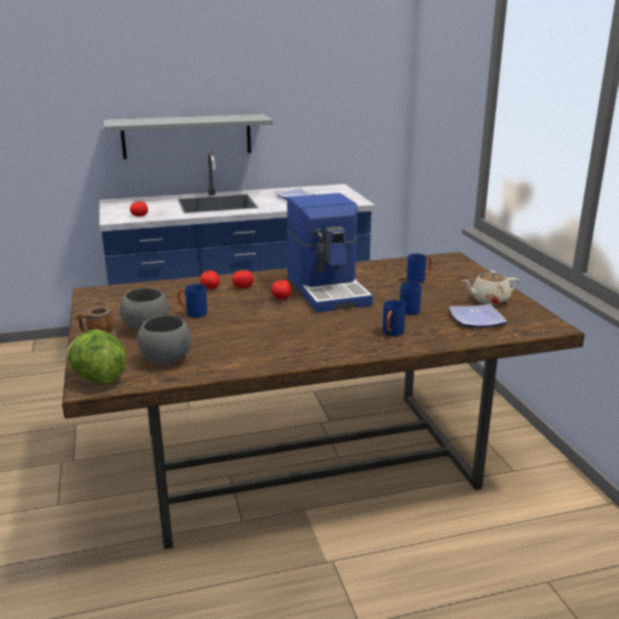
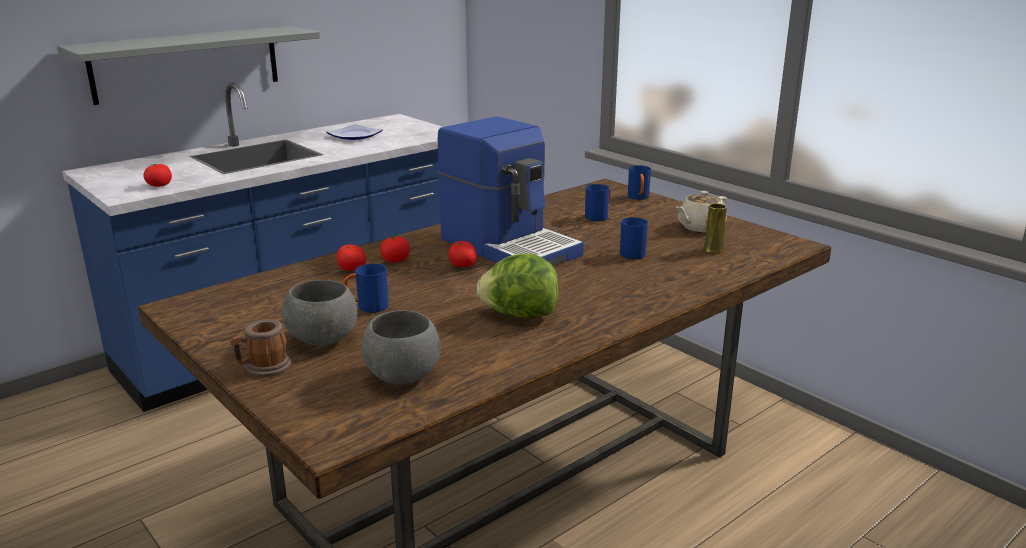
camera: 25 degrees left, 0 degrees up
(98, 378) = (332, 426): lettuce -> lettuce (519, 315)
(391, 333) = (644, 284): blue mug -> blue mug (639, 198)
(477, 319) = (713, 250): plate -> yellow vase

